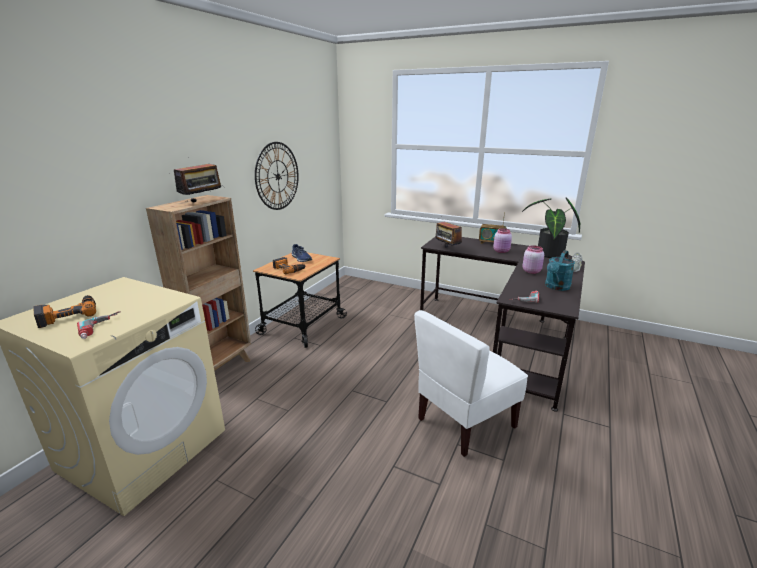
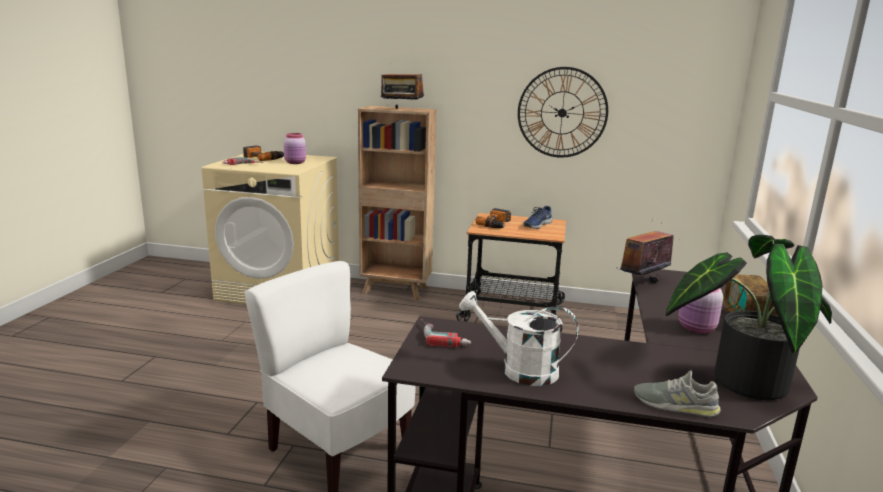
camera: 75 degrees right, 5 degrees down
(531, 271) = (595, 352): pink jar -> pink jar (295, 163)
(556, 287) = (519, 370): turquoise watering can -> white watering can

